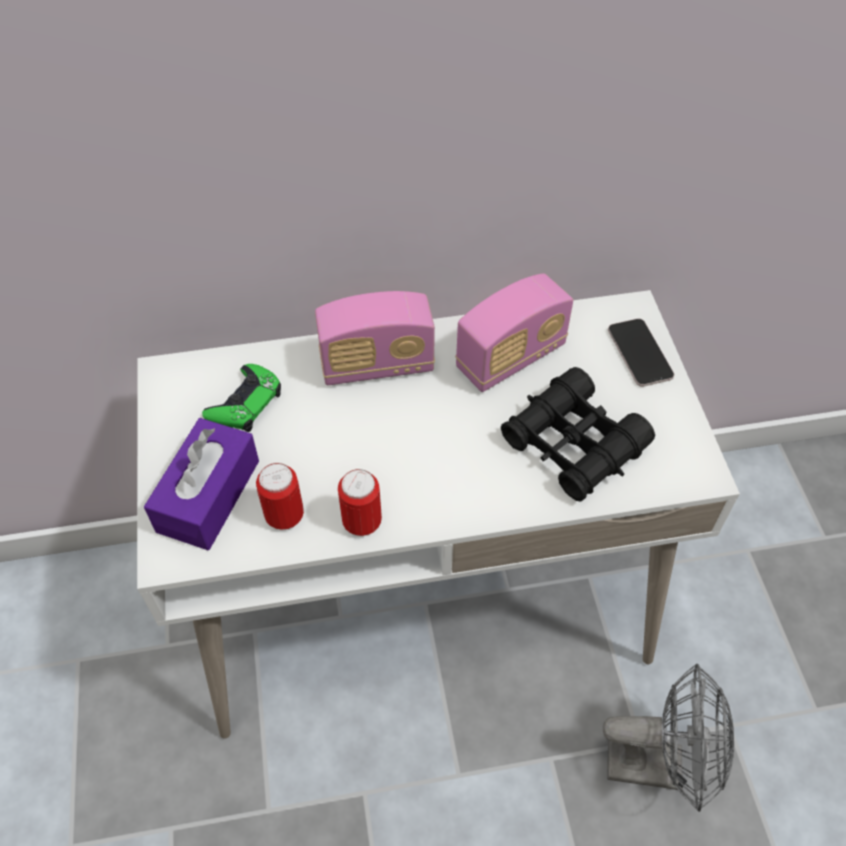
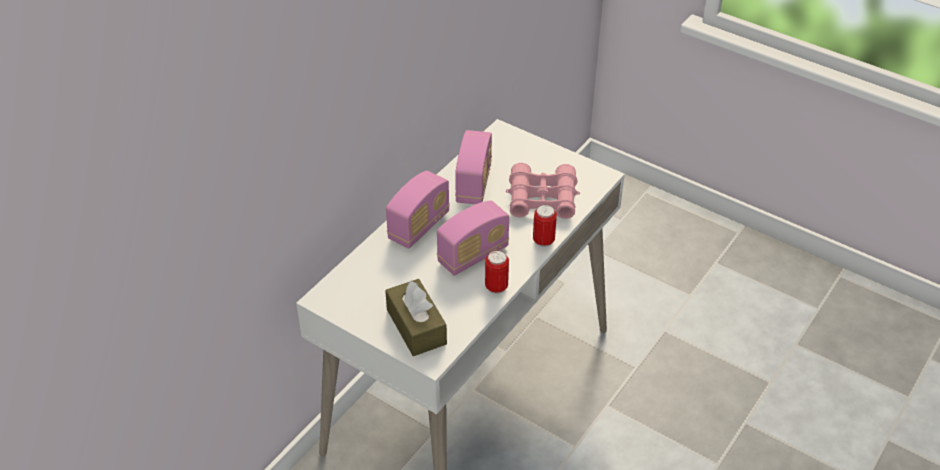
camera: 45 degrees left, 10 degrees down
(208, 495) = (416, 327): purple tissue box -> brown tissue box
(245, 403) = (380, 282): green game controller -> none
(284, 516) = (461, 309): can -> can (543, 241)
(390, 454) = (473, 255): none -> radio
(573, 444) = (542, 199): black binoculars -> pink binoculars
(639, 353) = (524, 147): phone -> none
(657, 764) = (653, 369): grey fan -> none

